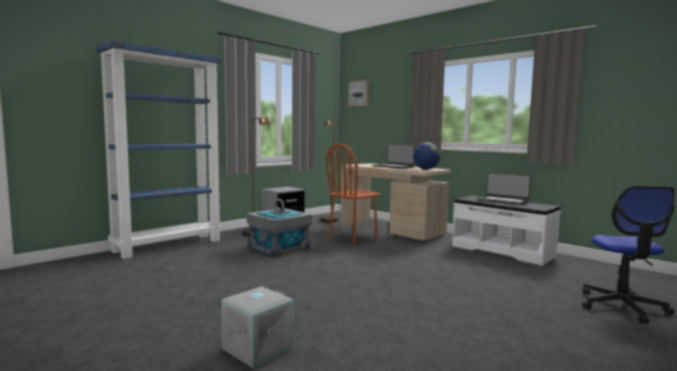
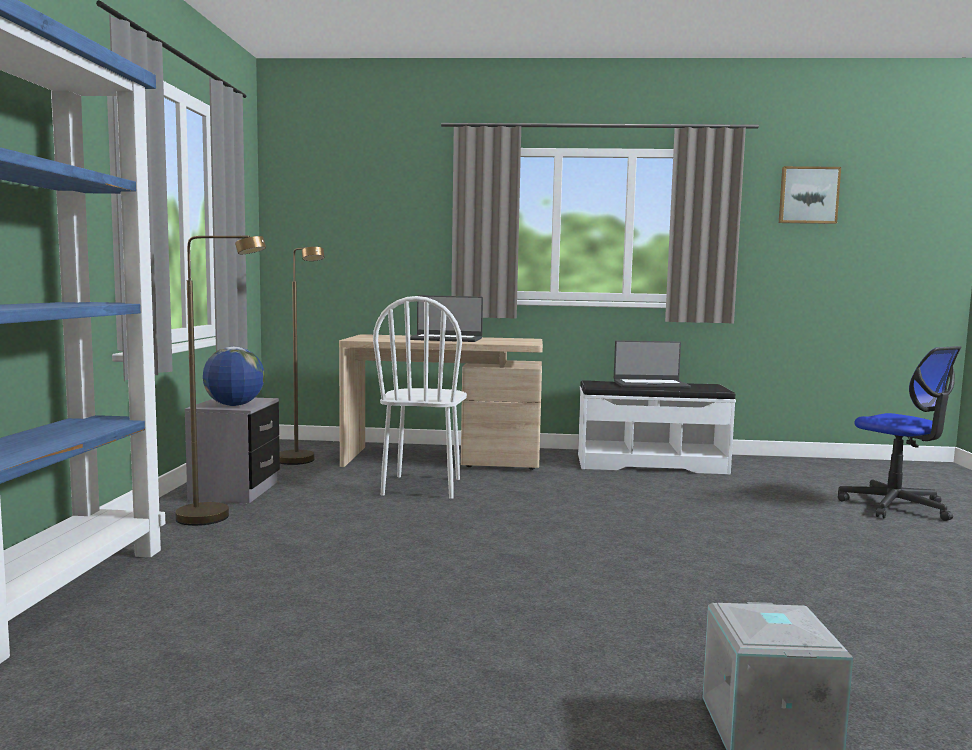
camera: 40 degrees left, 0 degrees up
(279, 248) = (335, 534): grey storage box -> none
(353, 239) = (422, 487): brown chair -> white chair
(359, 93) = (316, 192): picture -> picture (808, 195)
(426, 169) = (513, 340): globe -> globe (234, 405)

